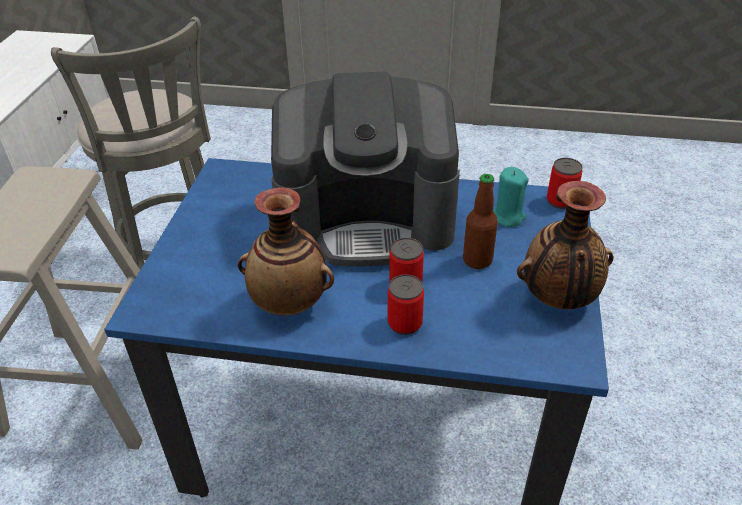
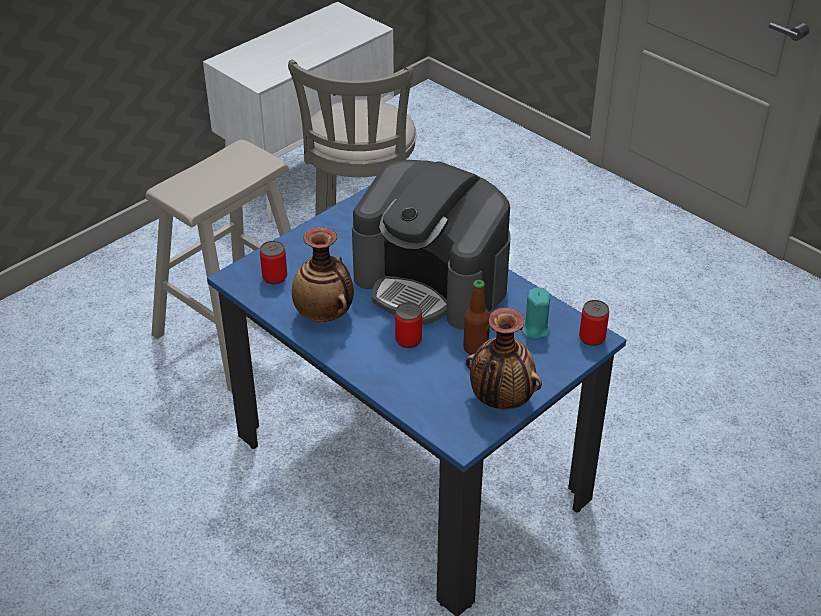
camera: 35 degrees right, 0 degrees up
(405, 323) = (381, 363): can -> can (275, 277)

